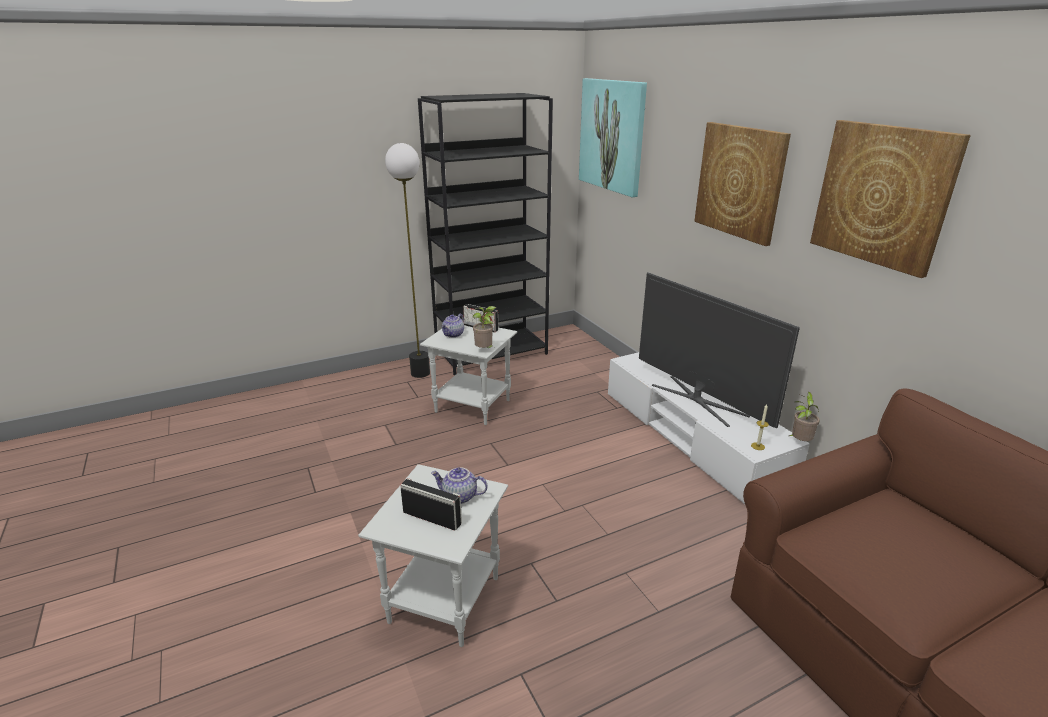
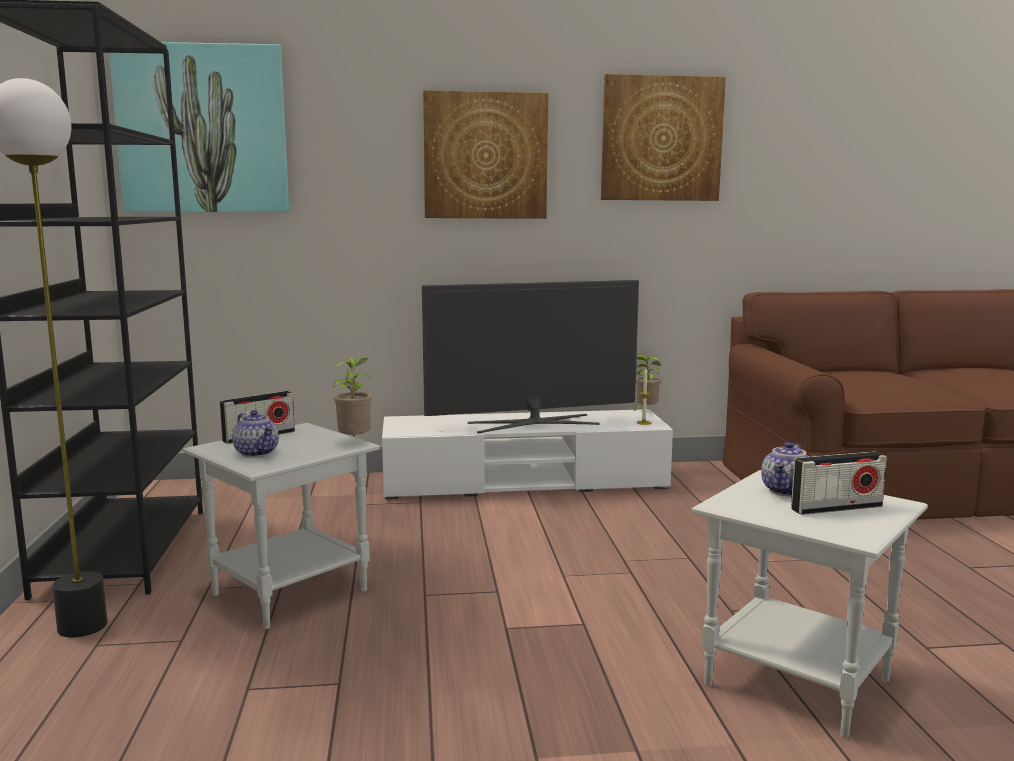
camera: 70 degrees left, 15 degrees down
(432, 517) = (836, 508): radio -> radio turned 150 degrees counterclockwise

